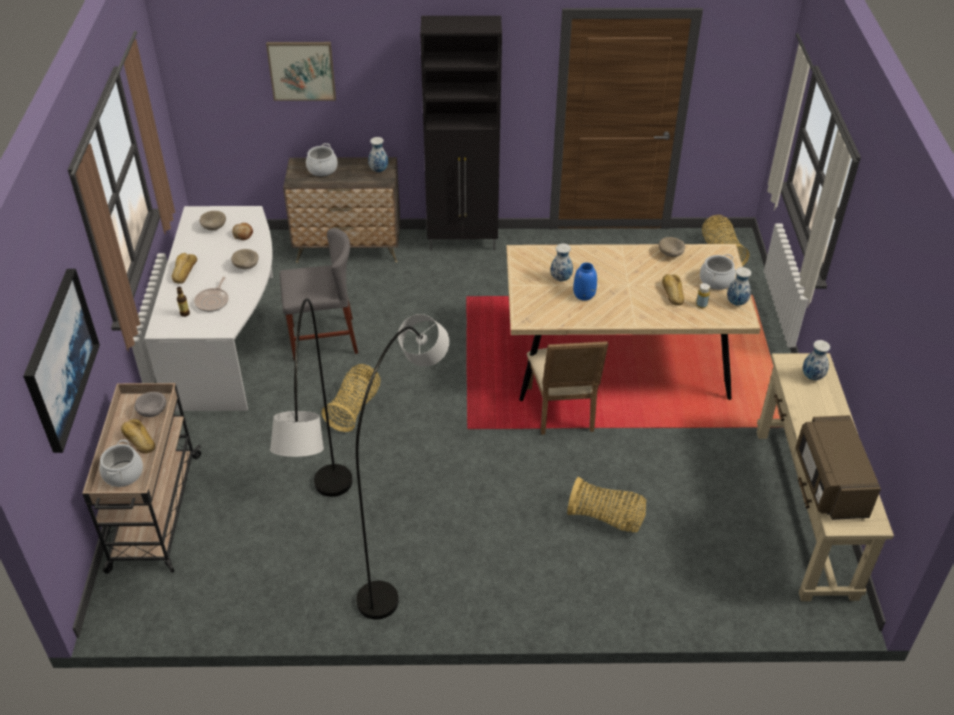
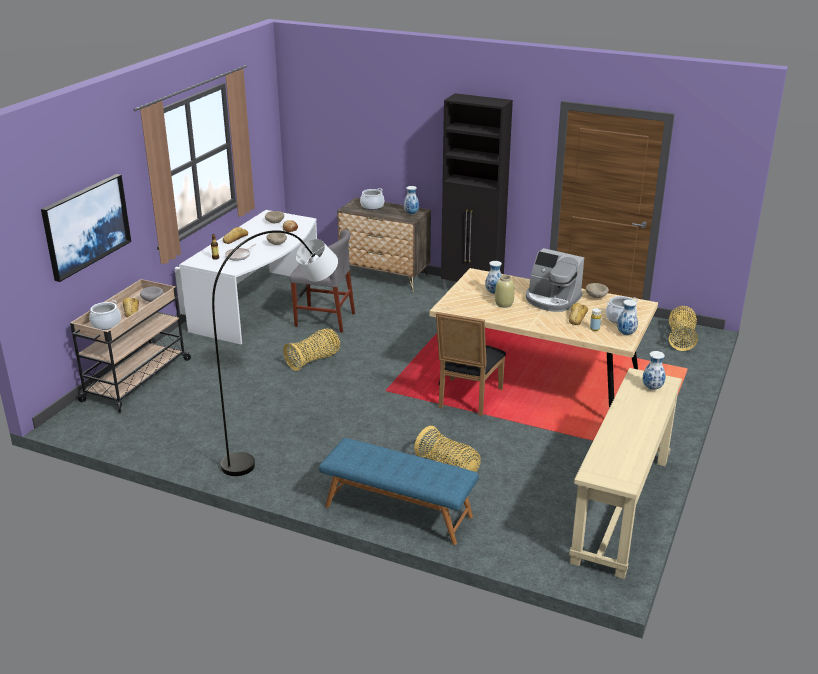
camera: 25 degrees right, 15 degrees down
(302, 70) = (371, 128): picture -> none
(327, 540) = (233, 424): grey floor lamp -> none
(563, 412) = (467, 399): beige chair -> black chair
(584, 294) = (504, 304): blue vase -> beige vase
(595, 600) = (398, 512): none -> blue bench
(629, 272) = (552, 300): none -> coffee machine
(830, 483) = (607, 450): brown microwave -> none

